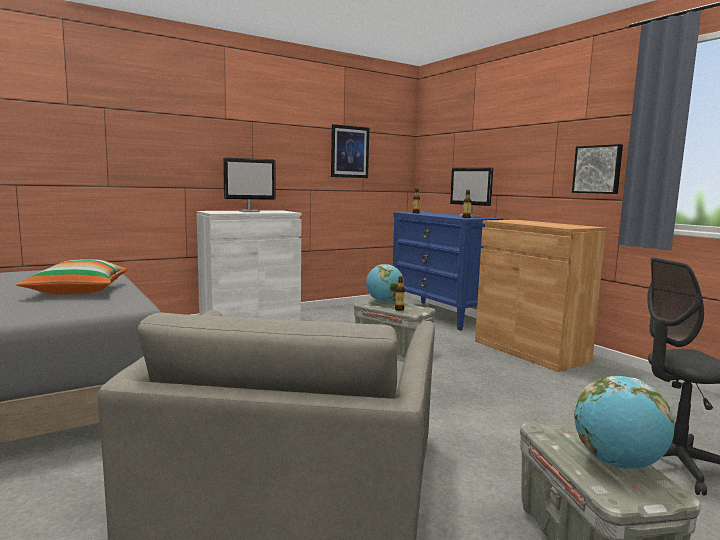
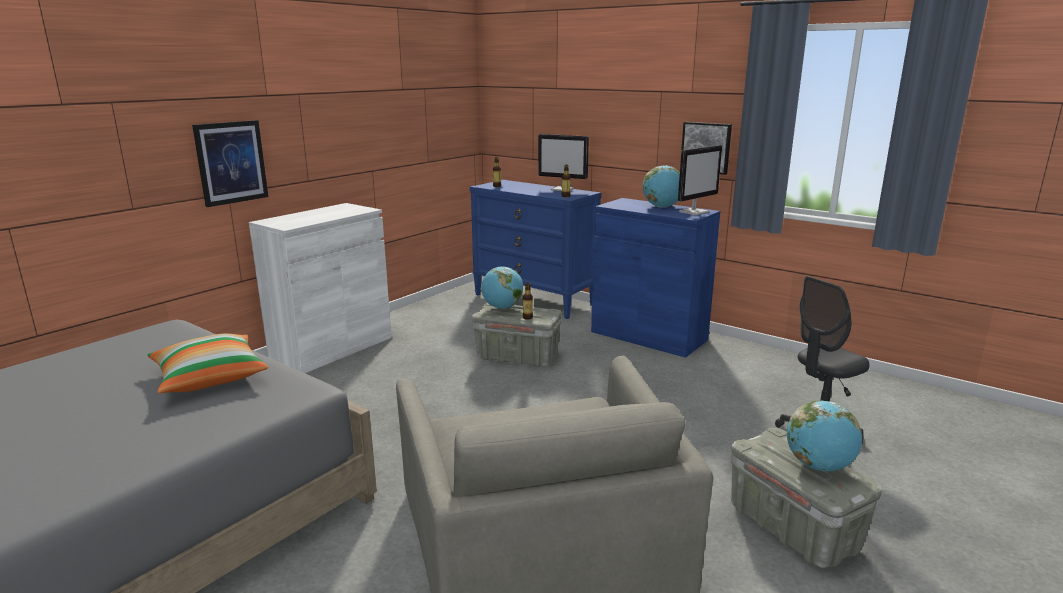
camera: 20 degrees left, 10 degrees up
(249, 211) = (318, 215): monitor -> monitor (694, 212)
(349, 152) = (411, 117): picture -> picture (231, 162)
(530, 351) = (648, 336): brown cabinet -> blue cabinet
(547, 223) = (662, 207): none -> globe

